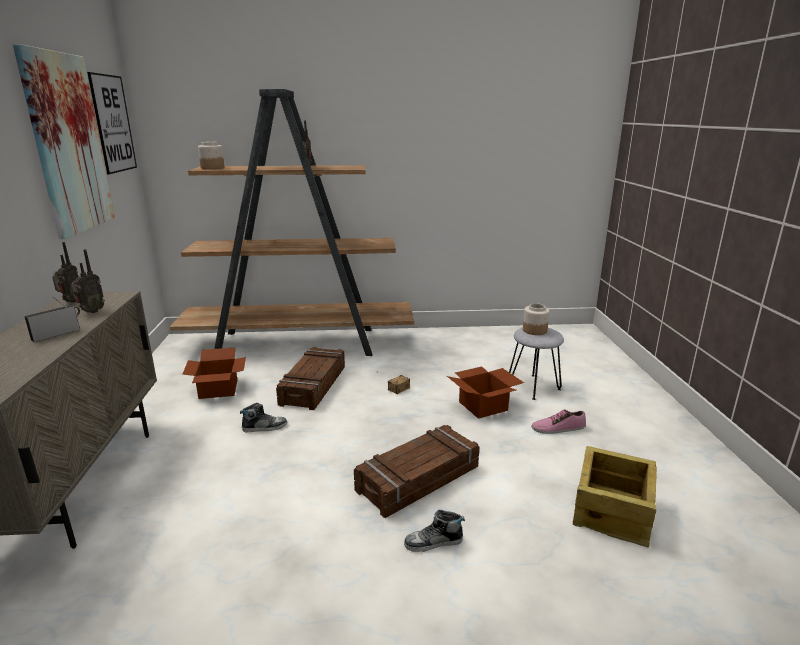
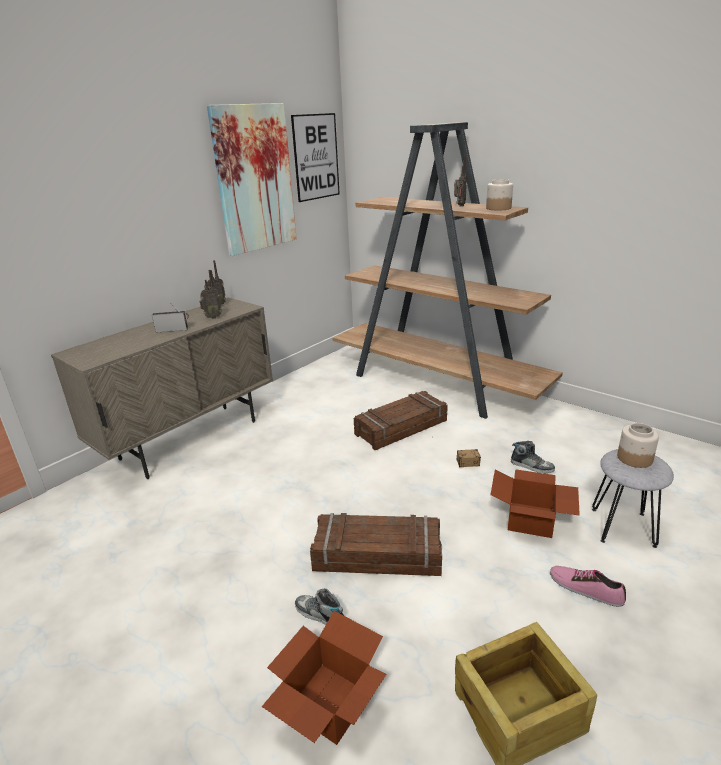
camera: 45 degrees right, 5 degrees up
(212, 168) = (380, 201): jar -> jar (498, 208)
(217, 390) = (331, 403): cardboard box -> cardboard box (327, 703)
(264, 427) = (325, 448): shoe -> shoe (532, 466)

